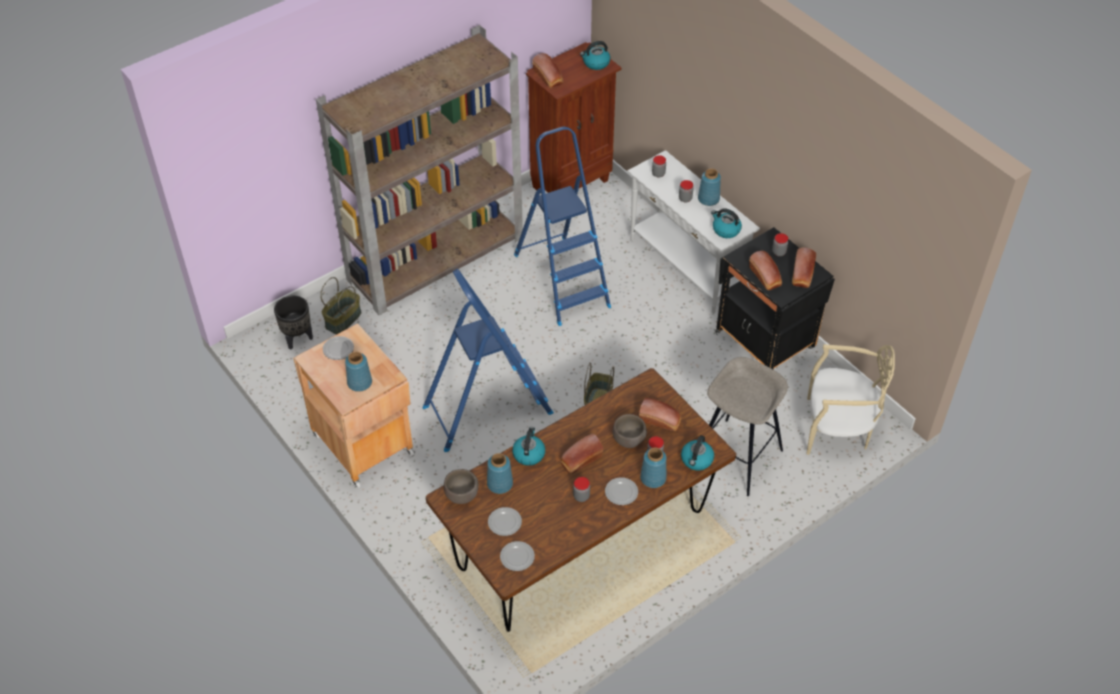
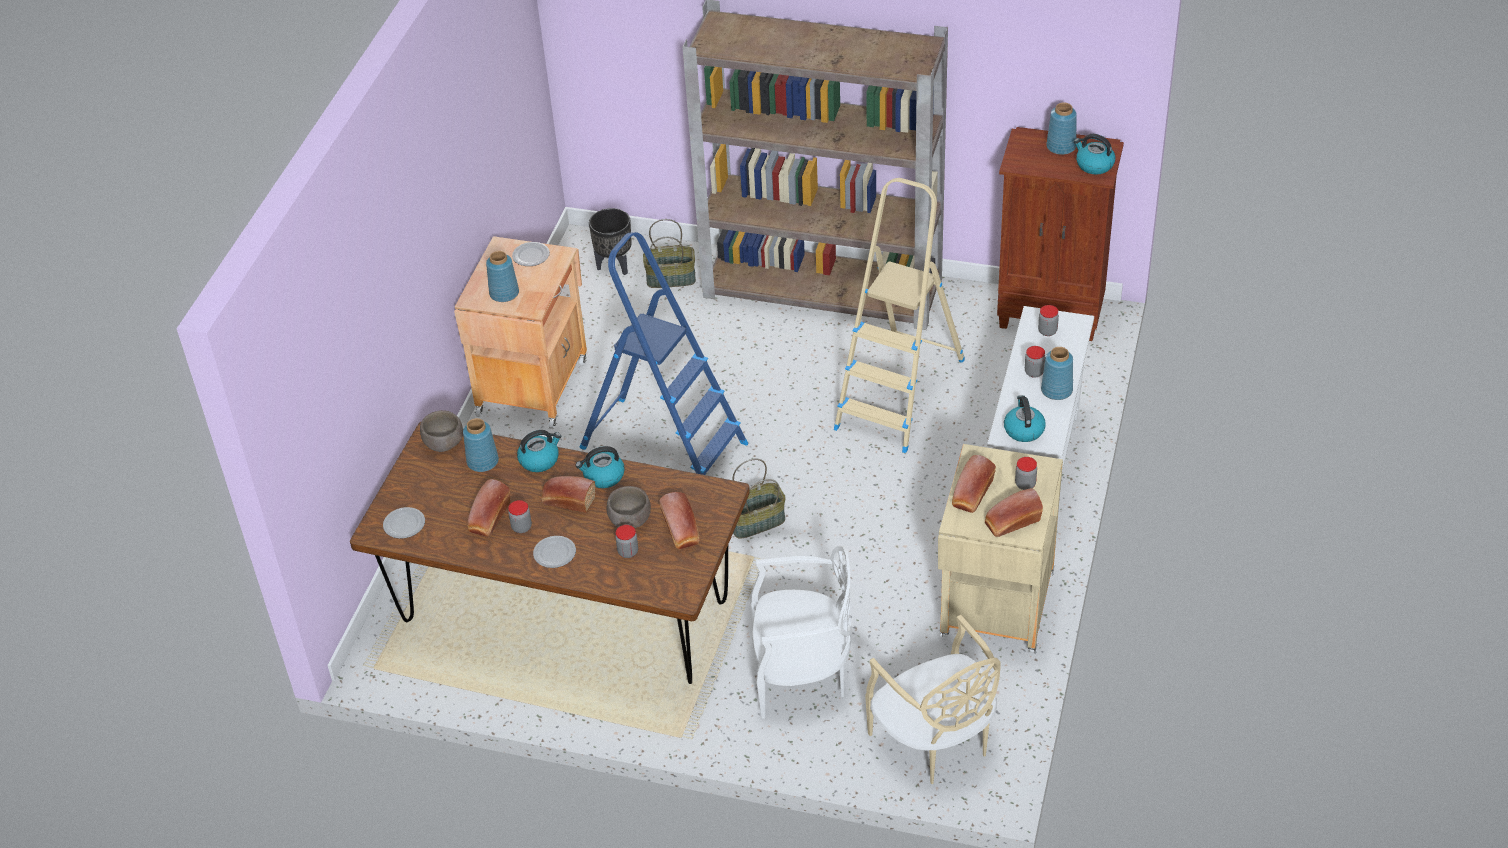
camera: 55 degrees right, 5 degrees down
(504, 523) = (438, 492): plate -> none
(549, 78) = (1025, 147): bread -> bread (489, 518)
(562, 281) = (899, 394): blue step ladder -> beige step ladder
(653, 478) = (597, 567): blue vase -> blue vase (1061, 147)
(696, 460) = (654, 587): kettle -> kettle (603, 476)
(737, 457) = (801, 675): grey stool -> white chair
(765, 343) = (997, 607): black cart -> beige cart

